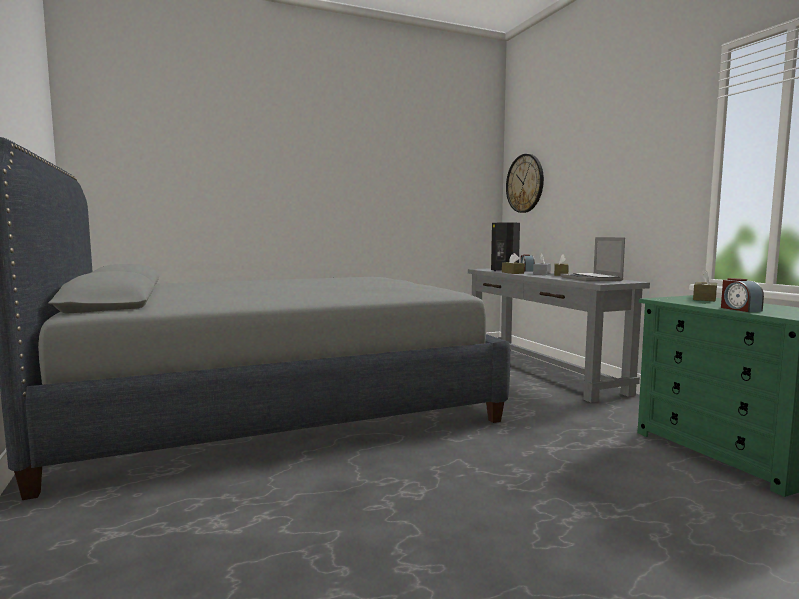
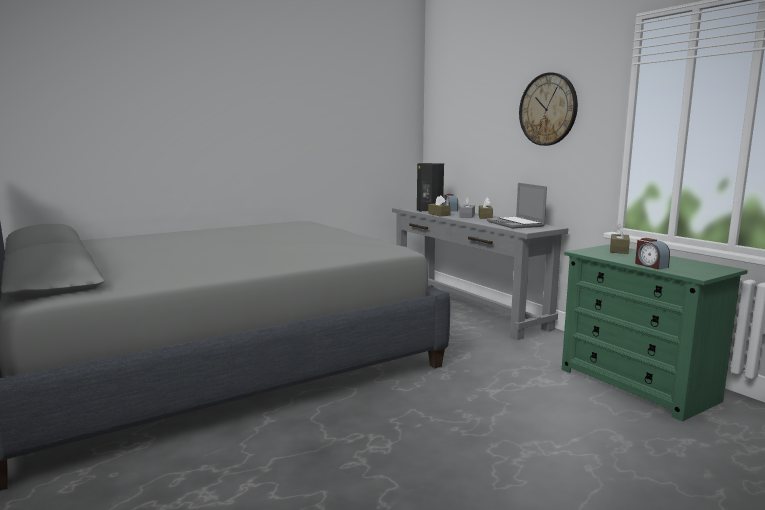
camera: 10 degrees left, 5 degrees up
(525, 183) = (447, 122): wall clock -> wall clock (548, 109)

